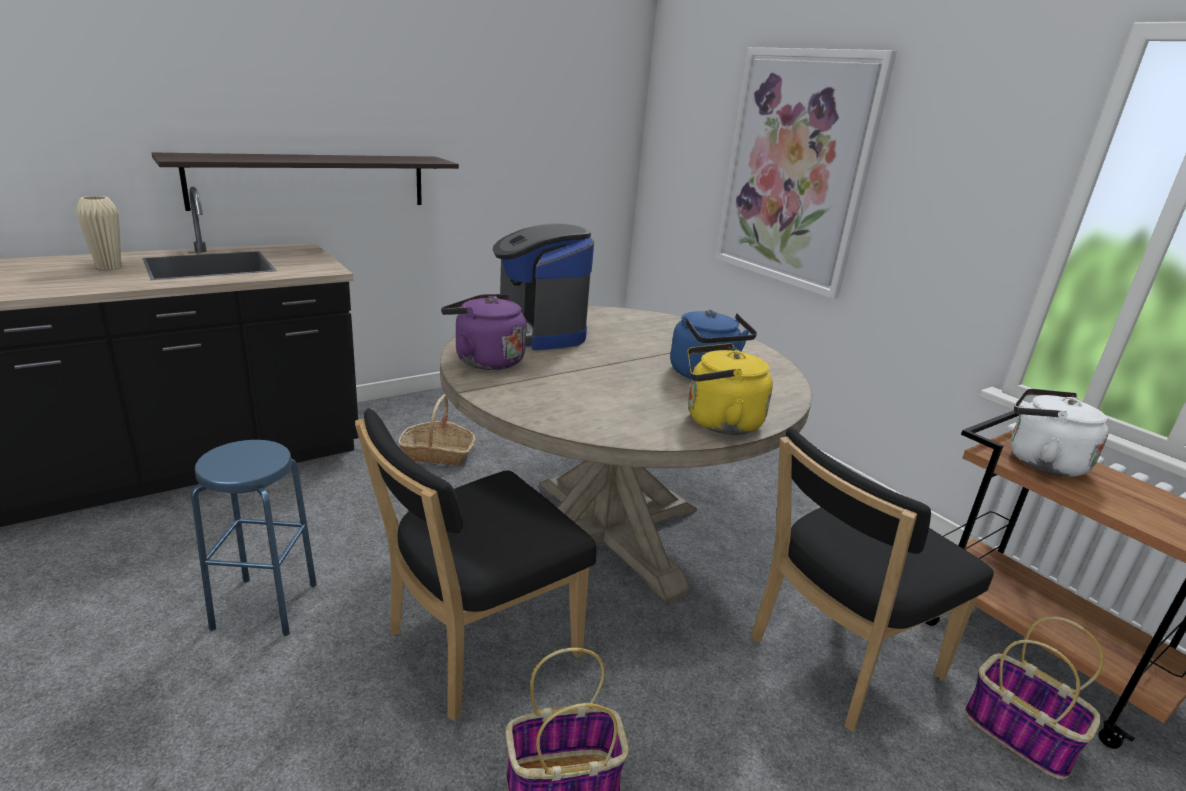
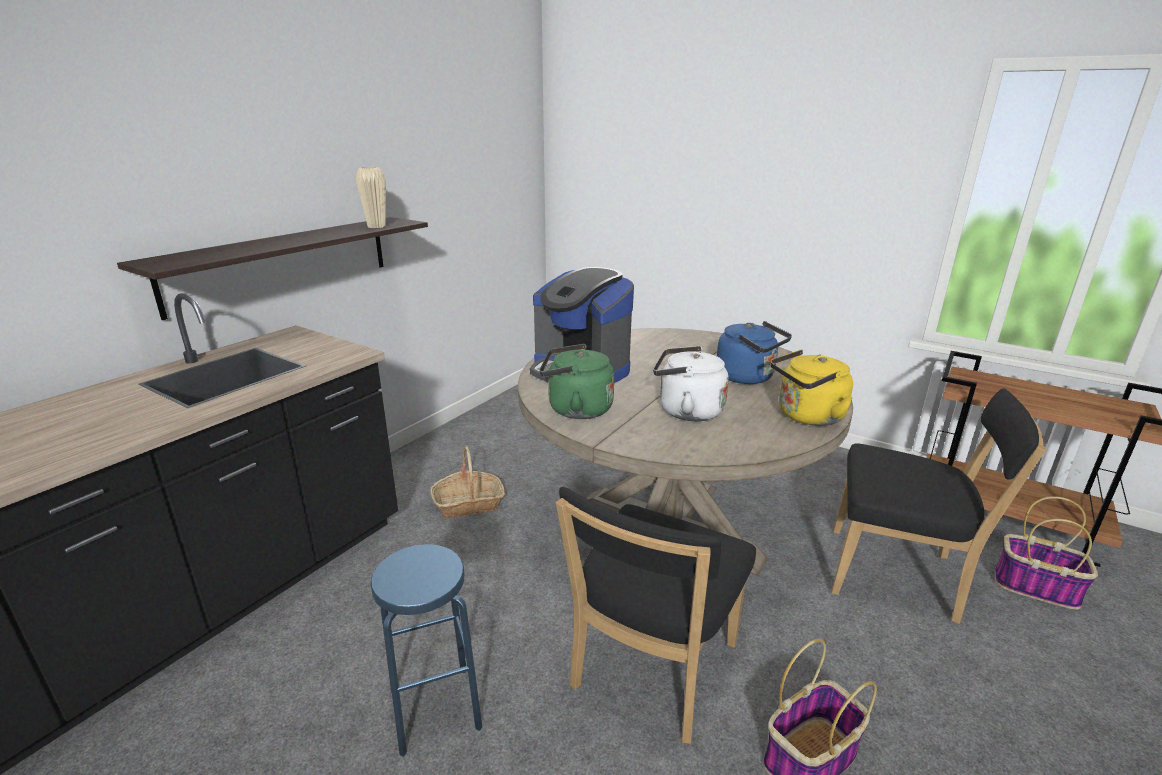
camera: 20 degrees left, 0 degrees up
(109, 267) = (115, 403): beige vase -> beige vase (376, 226)
(485, 360) = (575, 409): purple kettle -> green kettle
(795, 170) = (713, 188): picture -> none
(837, 660) = (899, 576): black chair -> black chair turned 105 degrees counterclockwise
(1039, 461) = (991, 387): white kettle -> white kettle (686, 411)

